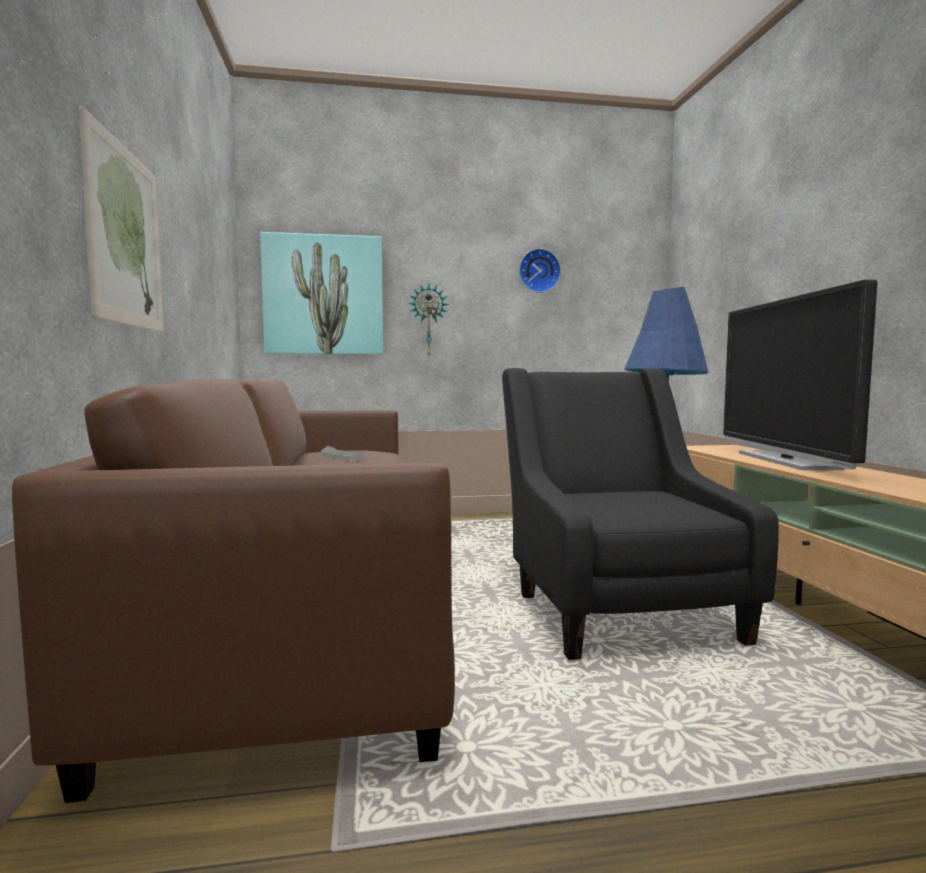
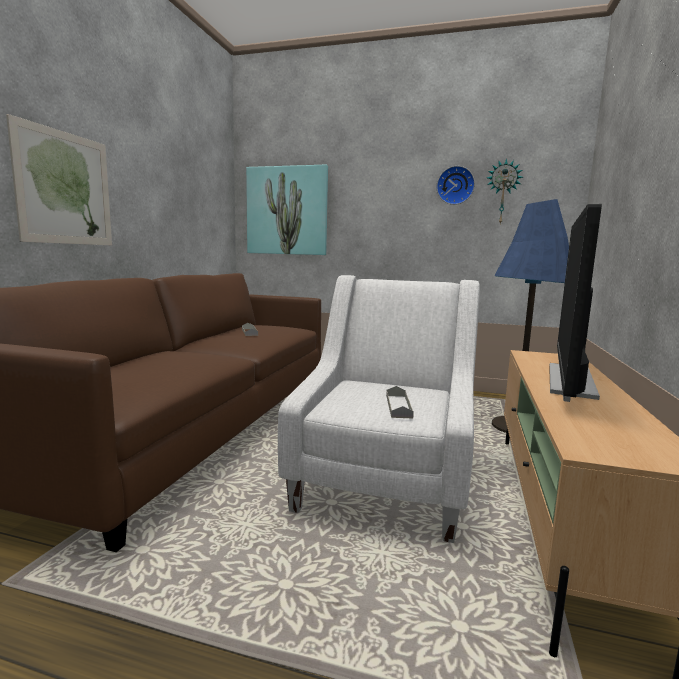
camera: 25 degrees right, 5 degrees up
(428, 320) = (361, 229): wall clock -> wall clock (503, 192)
(616, 608) = (385, 480): black armchair -> white armchair
(665, 506) = (398, 406): none -> grey tray

